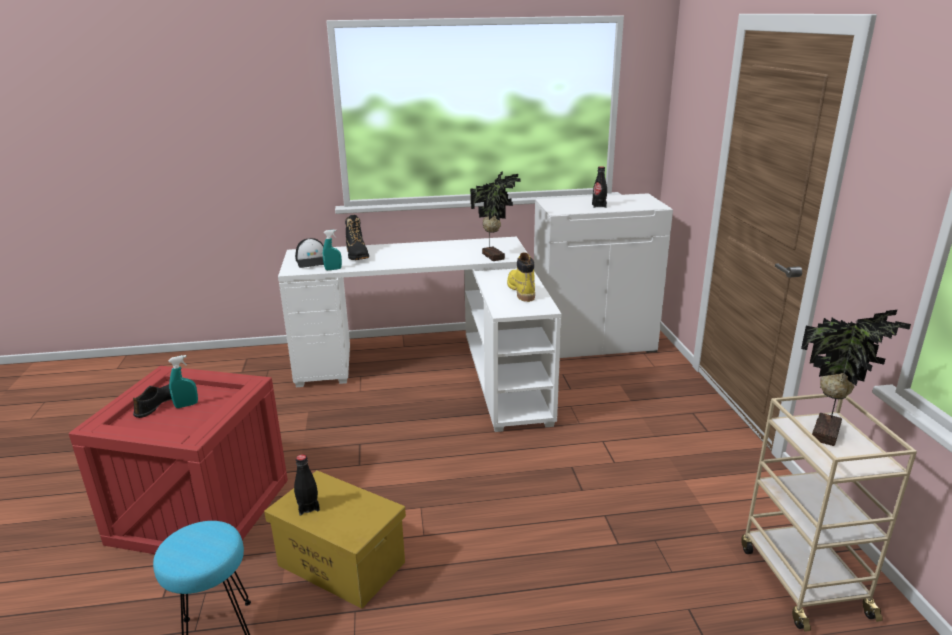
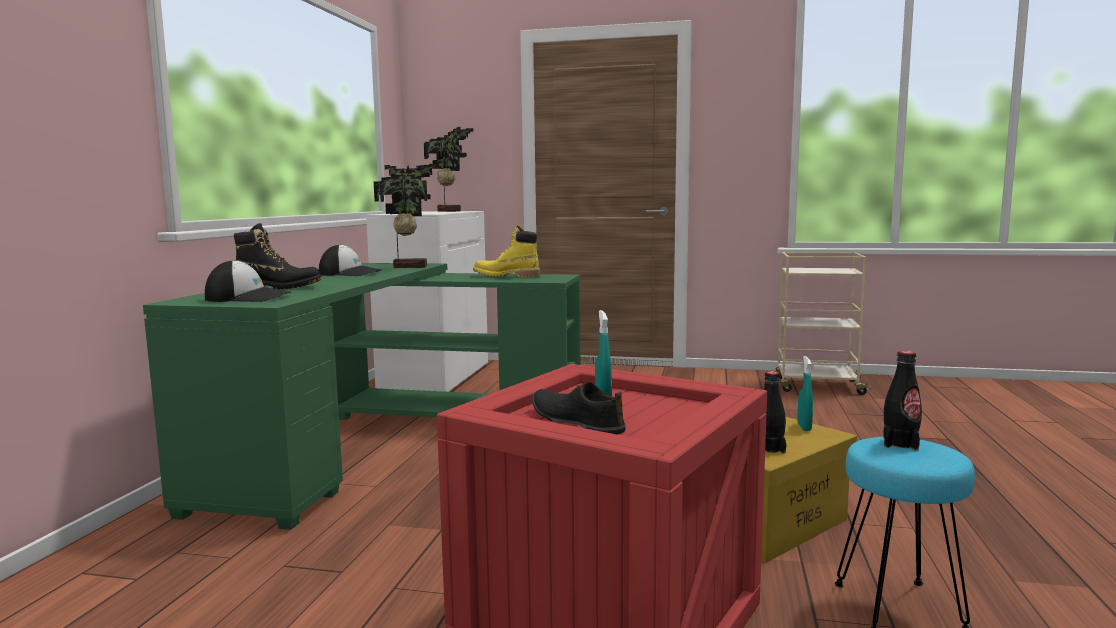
camera: 70 degrees left, 15 degrees down
(333, 269) = (314, 293): turquoise spray bottle -> turquoise spray bottle (804, 427)
(437, 370) = (388, 440): white desk -> green desk
(440, 252) = (350, 273): none -> cap
(599, 206) = (435, 212): black bottle -> black bottle (900, 444)
(829, 434) = (810, 269): potted plant -> potted plant (450, 211)

